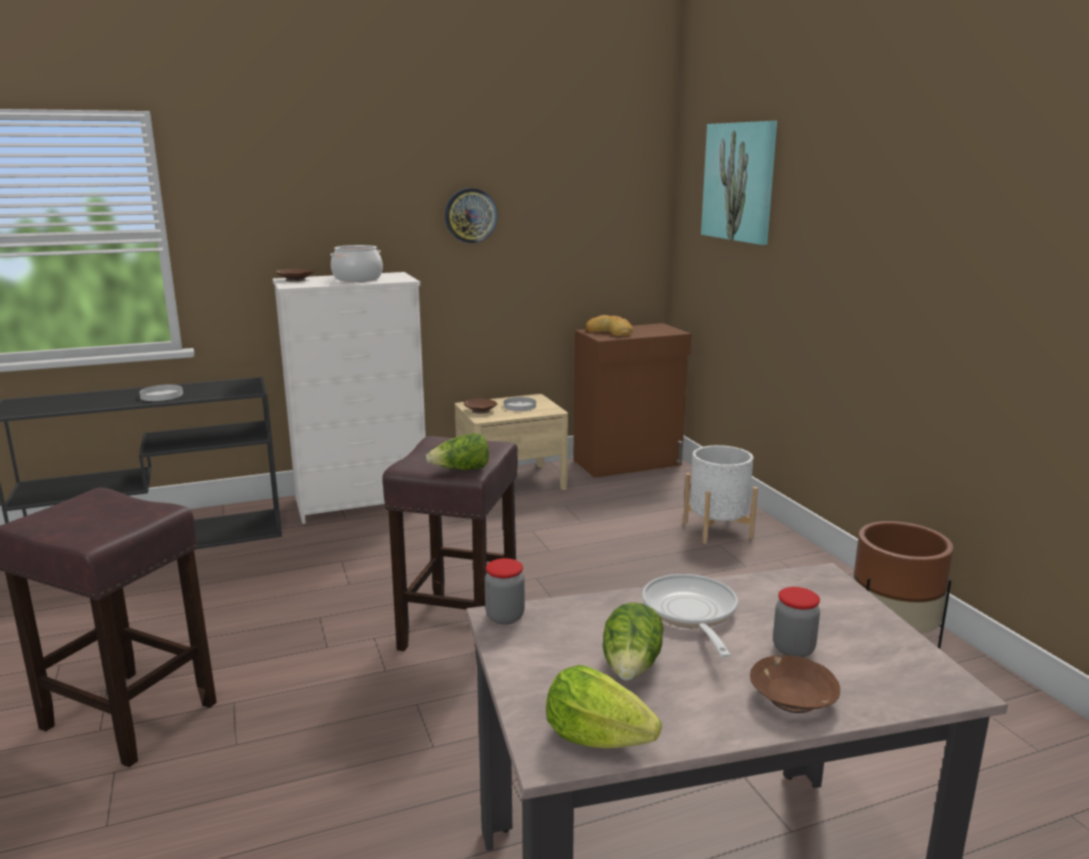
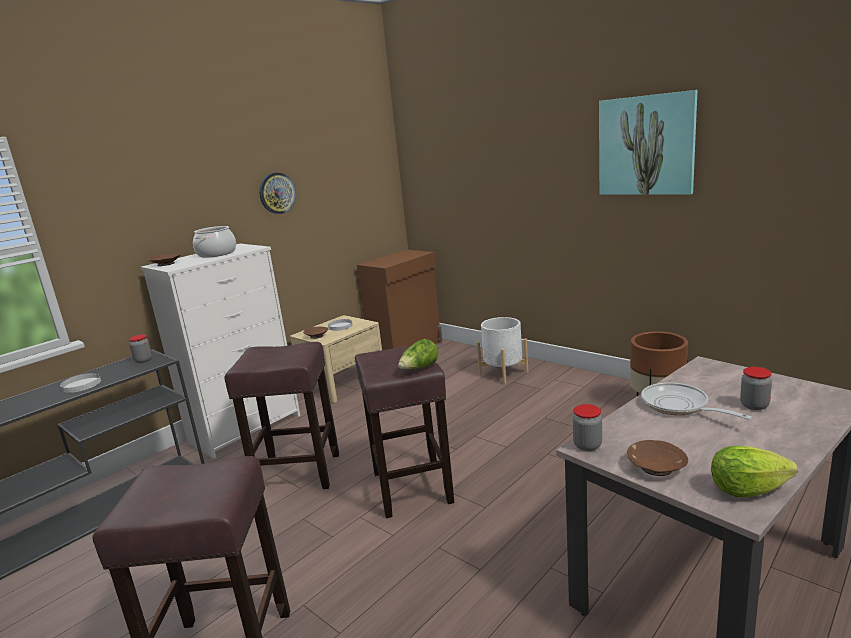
camera: 25 degrees left, 0 degrees up
(239, 386) = (143, 360): none -> jar
(360, 567) = (296, 473): none -> brown stool
(610, 332) = (383, 261): bread -> none
(632, 667) = (699, 445): lettuce -> none
(738, 182) = (457, 145): picture -> picture (645, 145)
(791, 698) = (794, 430): brown bowl -> brown bowl (656, 467)

